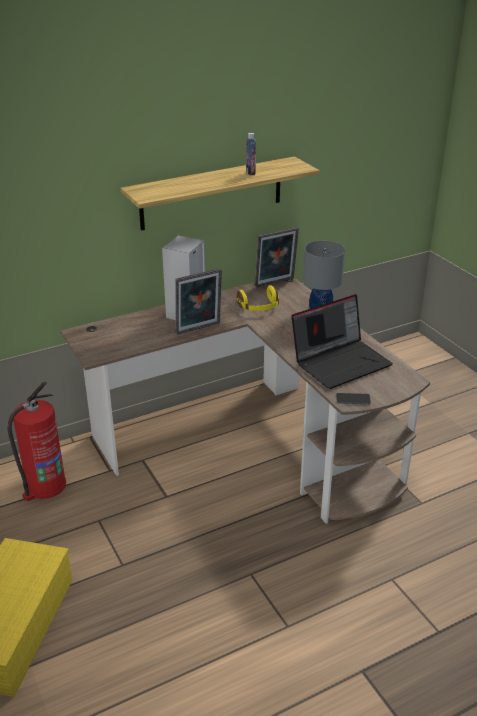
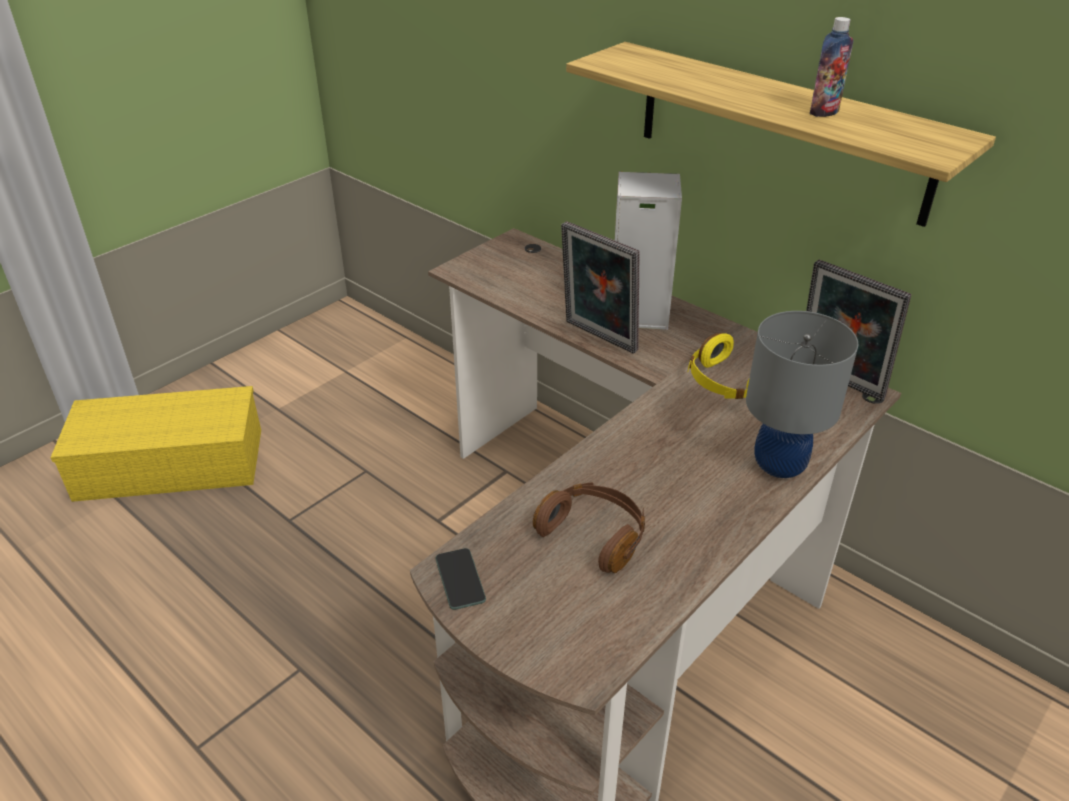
camera: 70 degrees right, 5 degrees up
(44, 486) = (413, 403): fire extinguisher -> none
(341, 362) = (594, 535): laptop -> brown headphones

